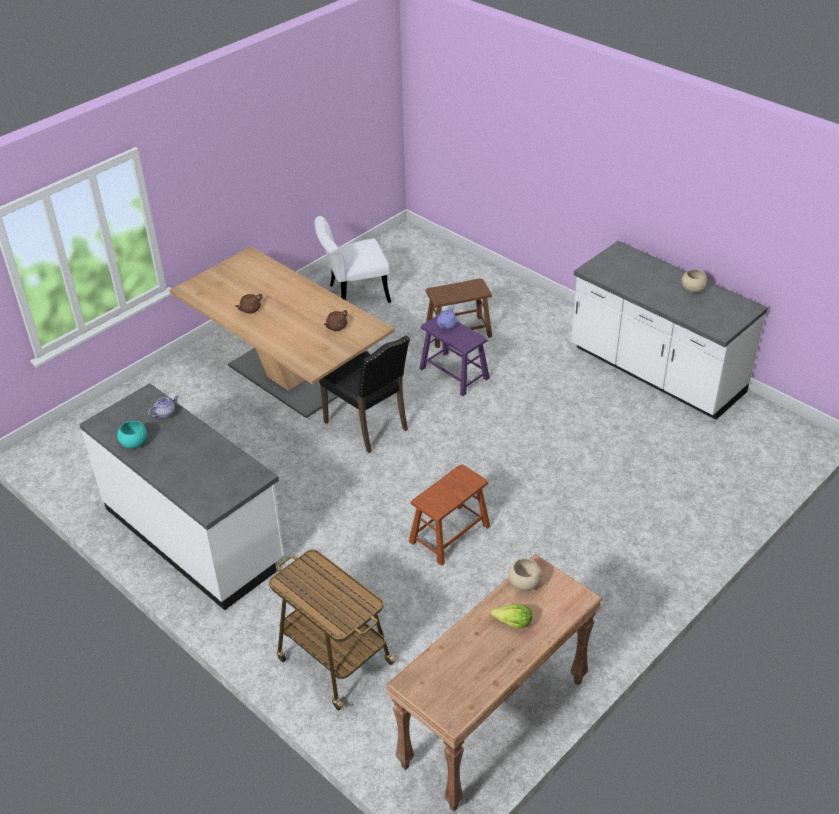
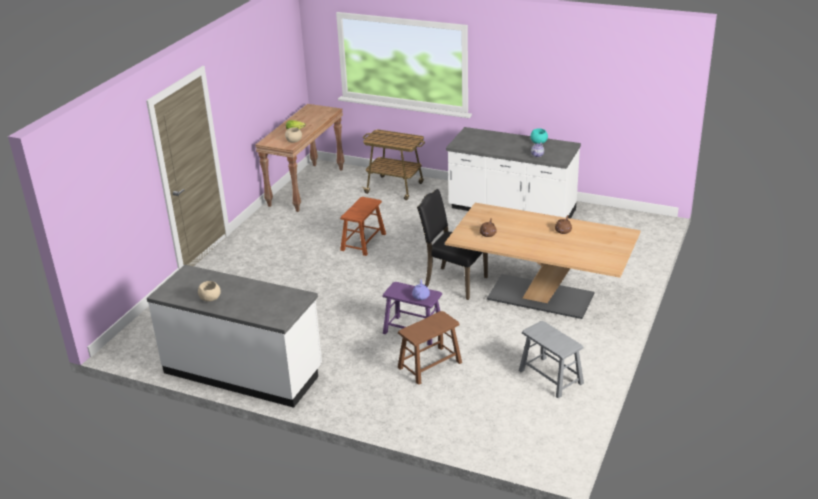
camera: 160 degrees right, 10 degrees down
(353, 294) = (550, 377): white chair -> grey stool

